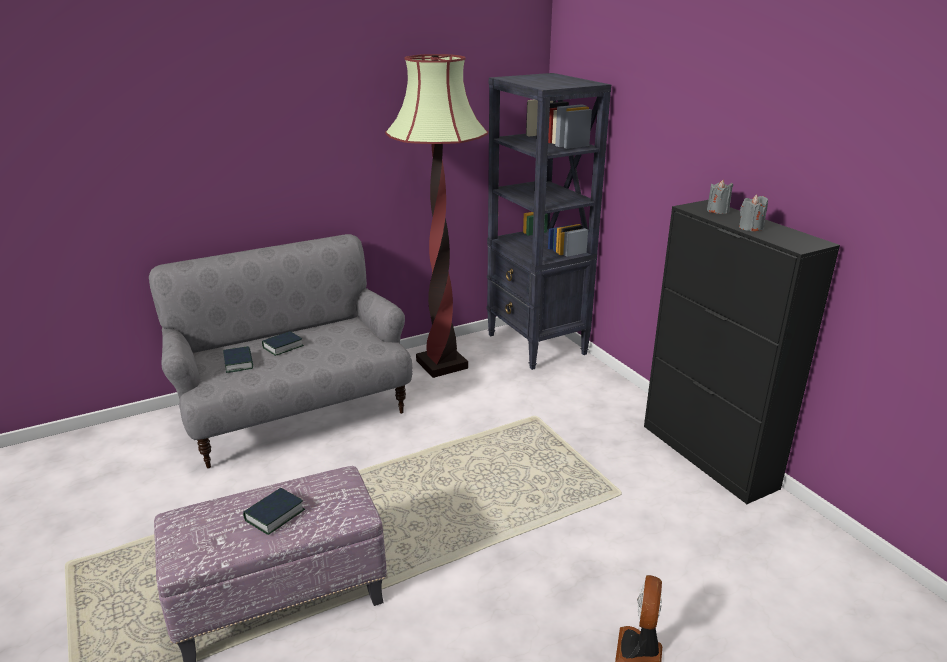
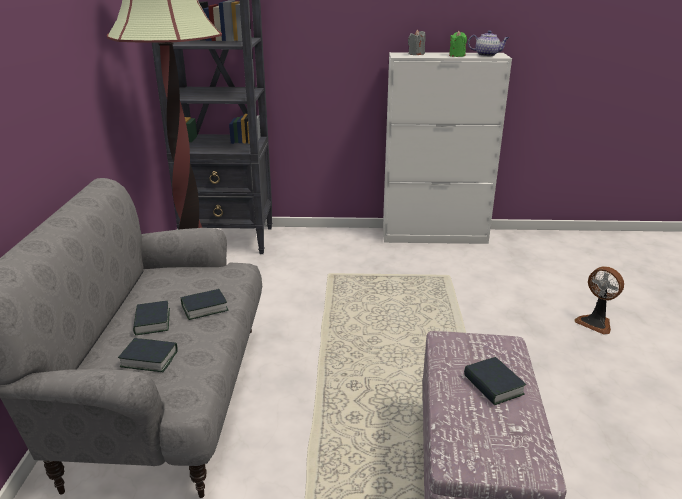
camera: 60 degrees left, 0 degrees up
(314, 357) = (204, 308): none -> book
(708, 456) = (435, 236): black cabinet -> white cabinet
(750, 228) = (457, 55): grey candle -> green candle
(792, 240) = (487, 55): none -> teapot

